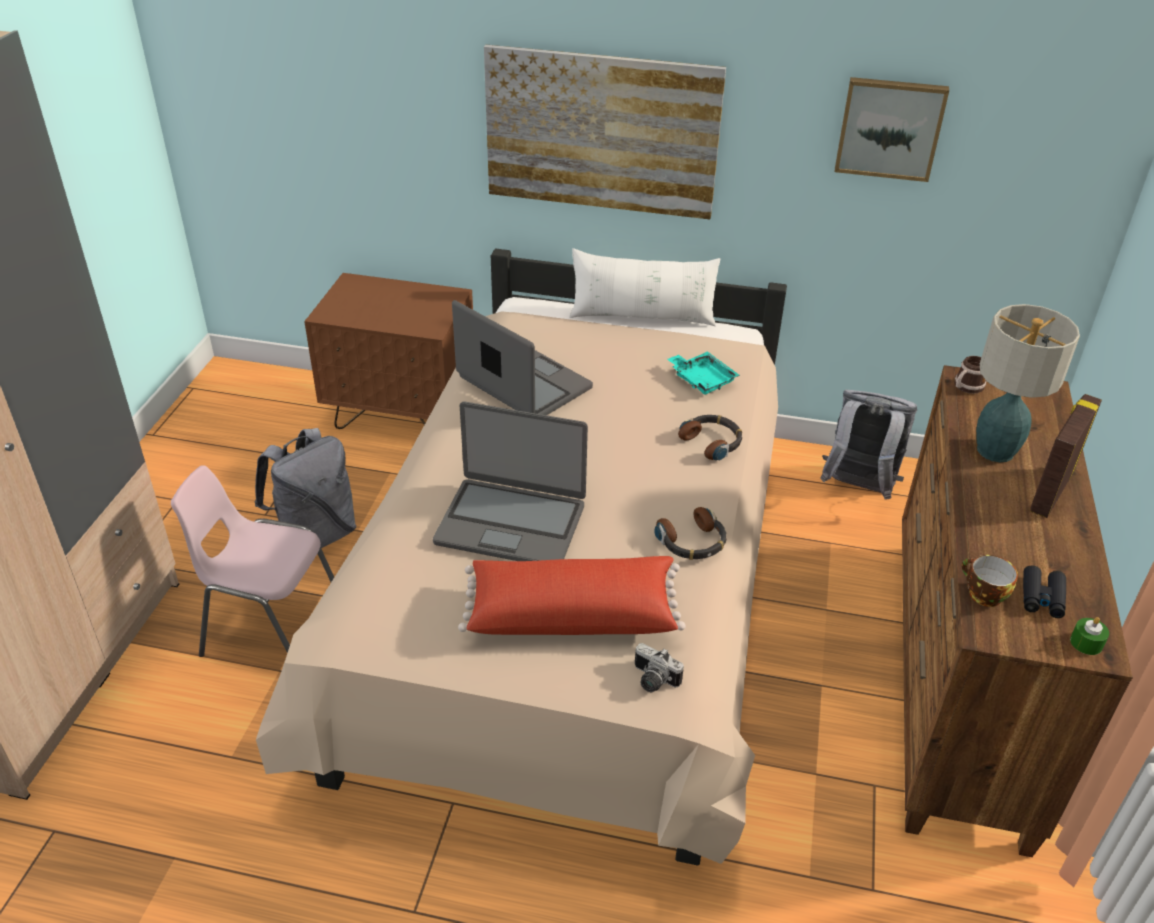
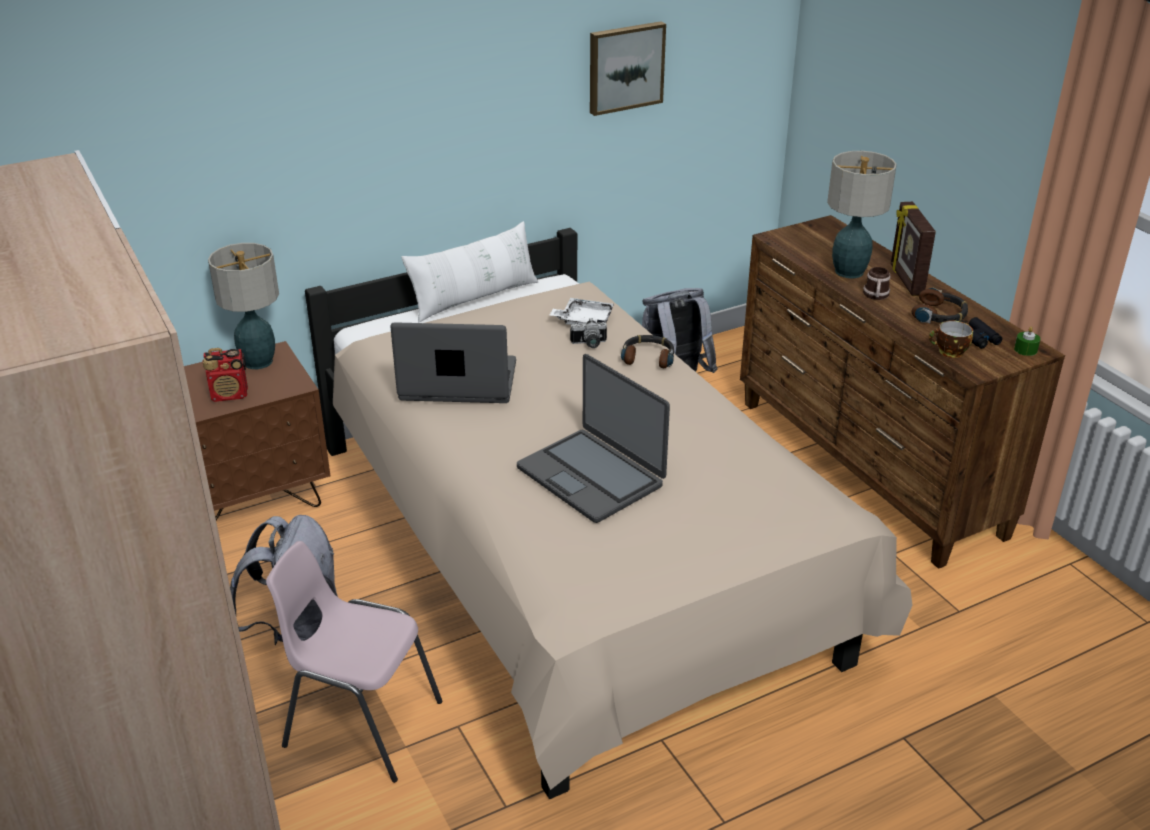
camera: 40 degrees left, 5 degrees down
(273, 632) = (361, 724): pink chair -> pink chair turned 45 degrees clockwise
(379, 314) = (230, 394): none -> radio
(430, 297) = (257, 361): none -> table lamp
(511, 523) = (591, 476): laptop -> laptop turned 75 degrees clockwise
(572, 613) = (713, 506): red pillow -> none
(601, 132) = (391, 141): picture -> none
(652, 680) = (815, 515): camera -> camera (589, 344)
(692, 542) = (724, 424): headphones -> headphones (939, 315)
(702, 379) = (584, 320): turquoise tray -> white tray
(966, 387) = (783, 242): mug -> mug (875, 296)

